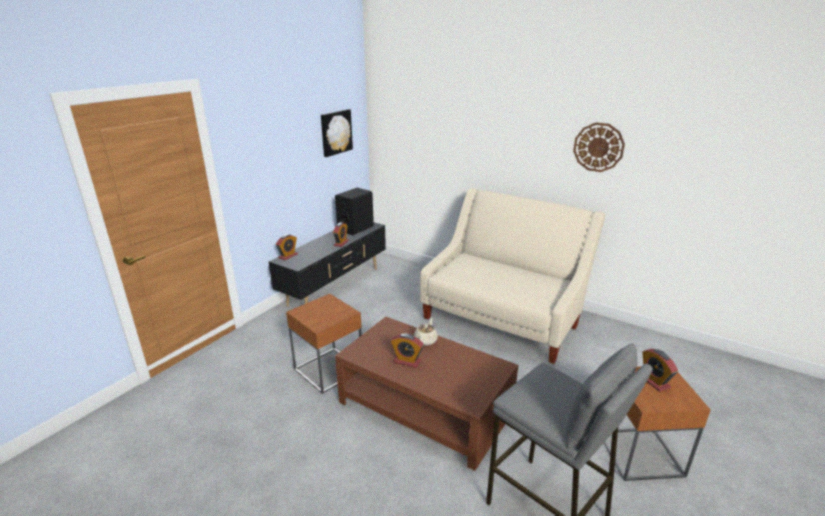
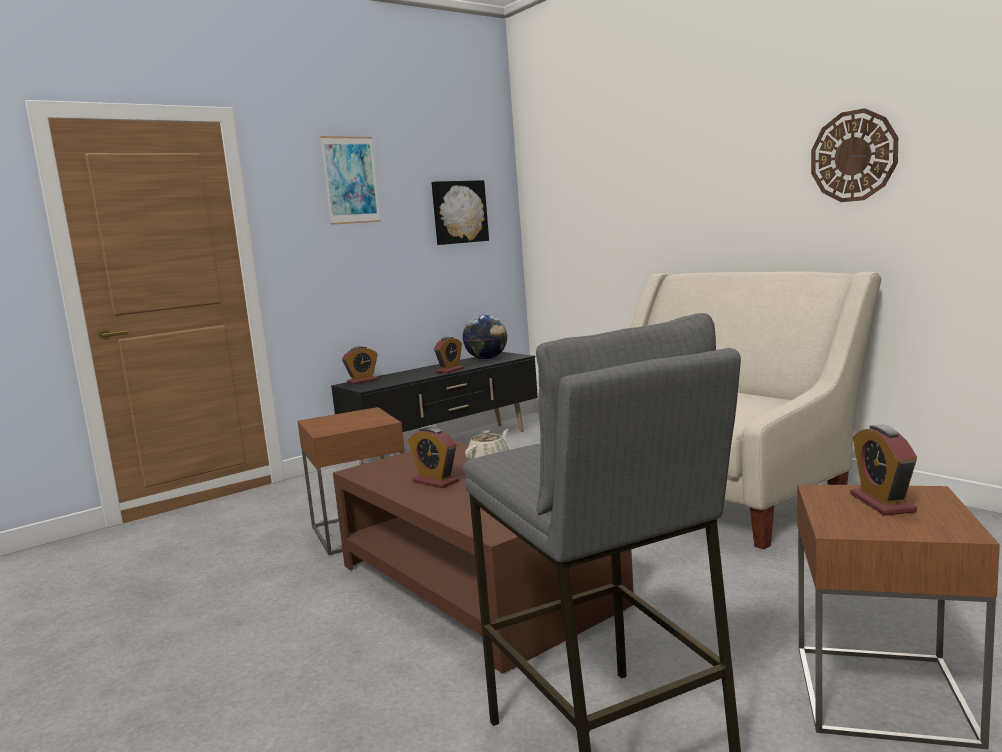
camera: 20 degrees right, 15 degrees down
(274, 121) = (350, 180): none -> picture
(355, 228) = (487, 359): black speaker -> globe

